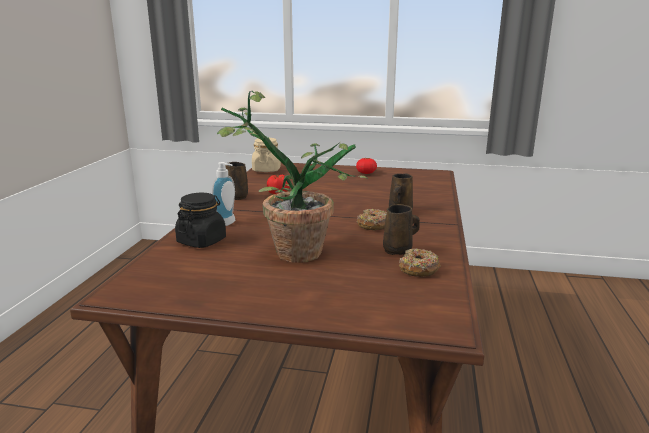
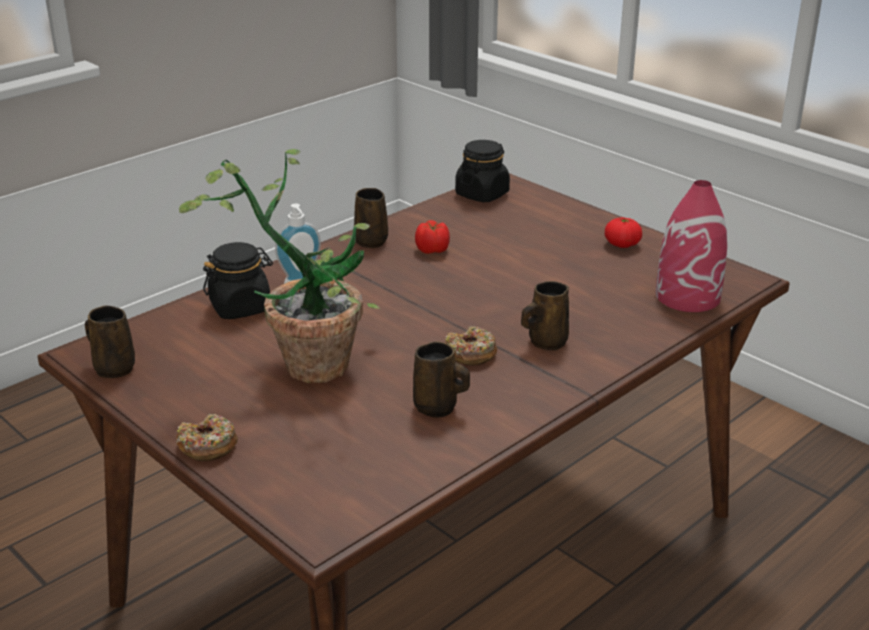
camera: 35 degrees right, 10 degrees up
(153, 295) = (113, 368): none -> brown mug
(266, 170) = (482, 194): beige jar -> black jar
(418, 269) = (415, 446): donut -> donut (207, 446)
(427, 182) = (688, 296): none -> red vase

